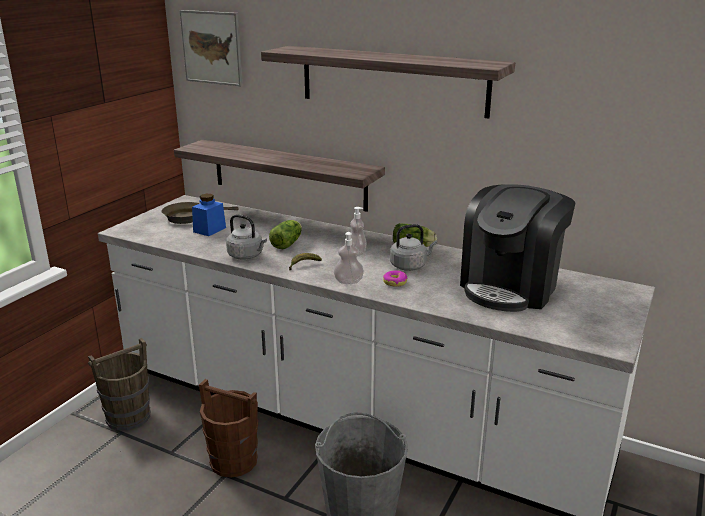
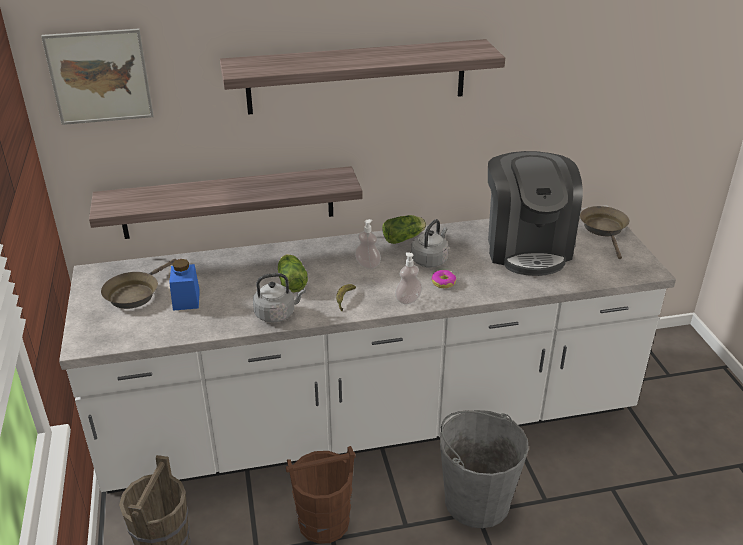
camera: 40 degrees left, 10 degrees up
(616, 301) = (604, 229): none -> brown frying pan

